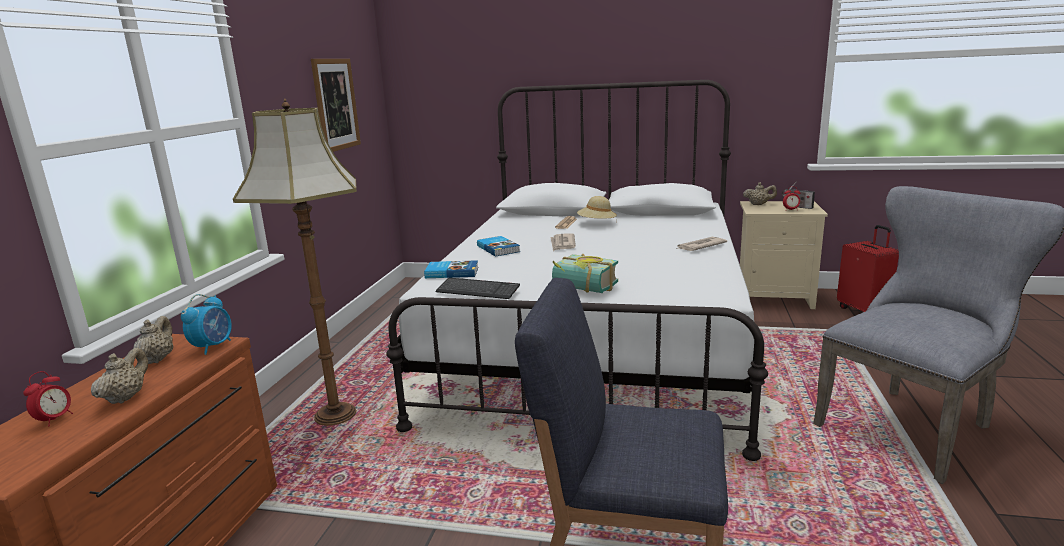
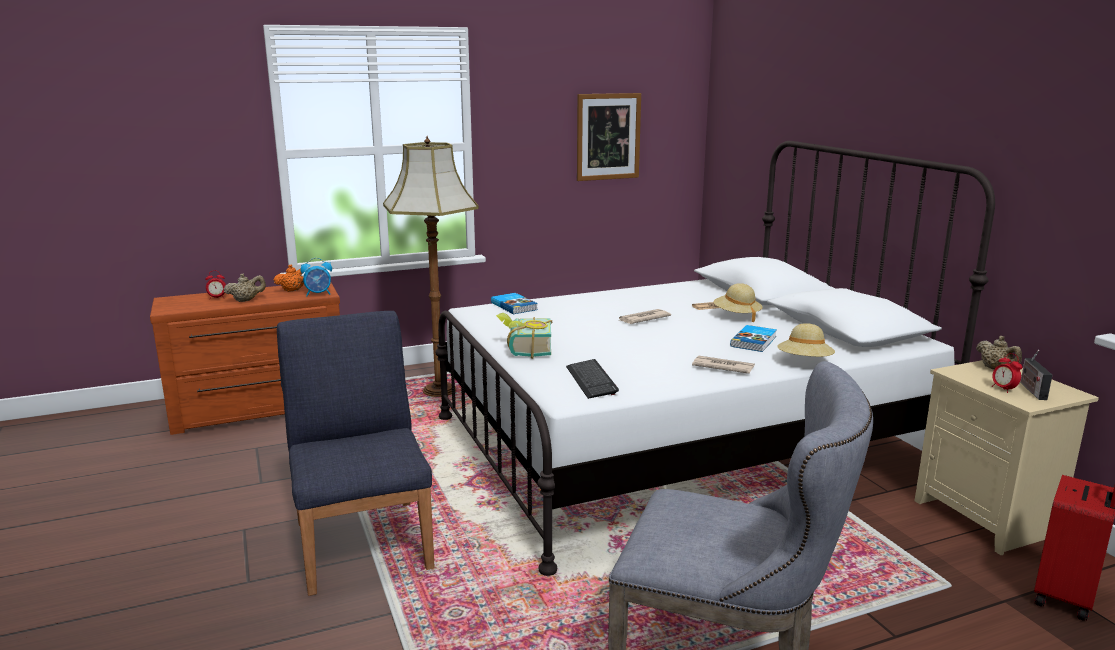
camera: 55 degrees right, 0 degrees up
(157, 359) = (293, 290): beige teapot -> orange teapot
(478, 290) = (478, 321): keyboard -> keyboard (591, 380)
(499, 248) = (596, 304): book -> book (754, 341)
(712, 229) = (804, 362): none -> beige hat

